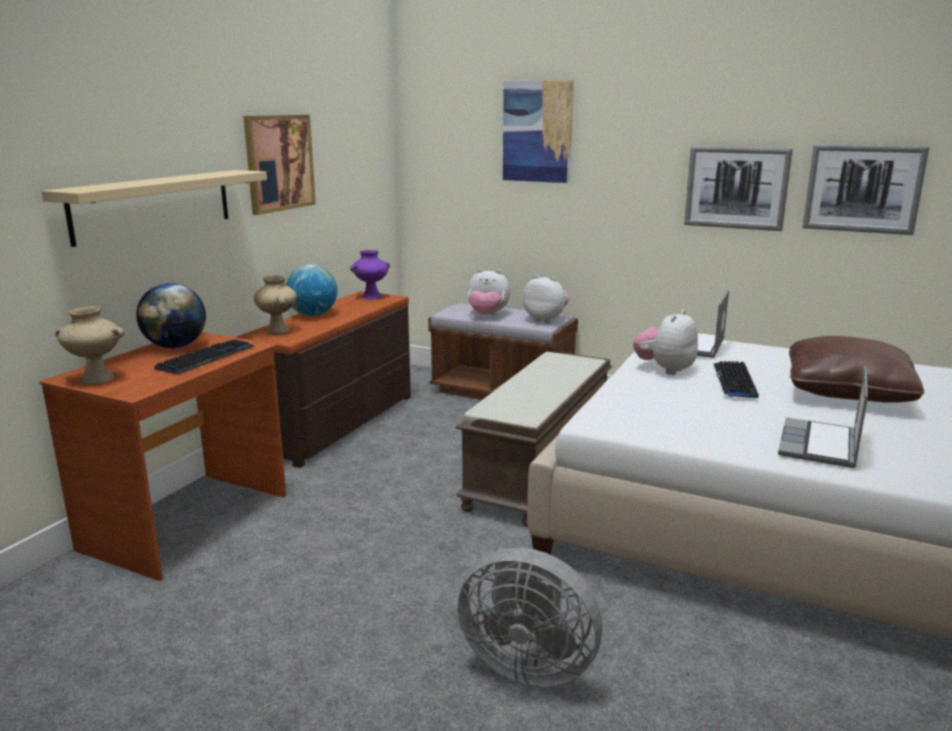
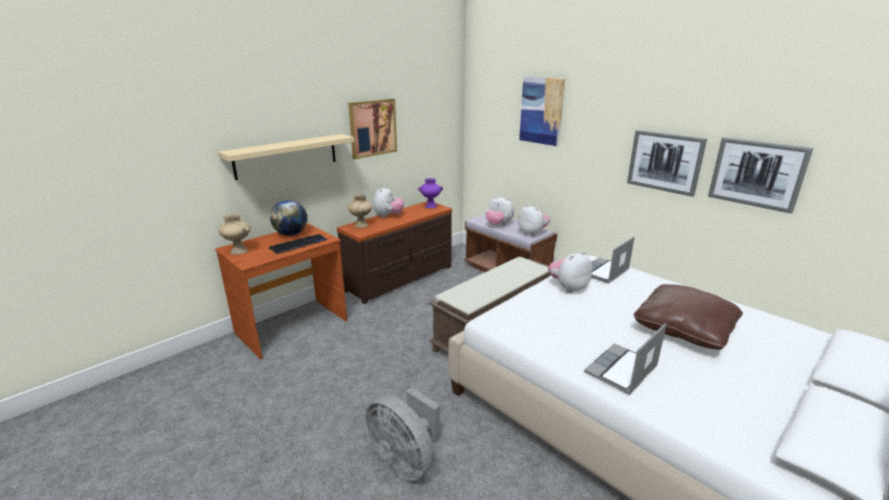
camera: 20 degrees right, 5 degrees up
(313, 315) = (388, 216): globe -> plush toy
(735, 380) = (607, 305): keyboard -> none

